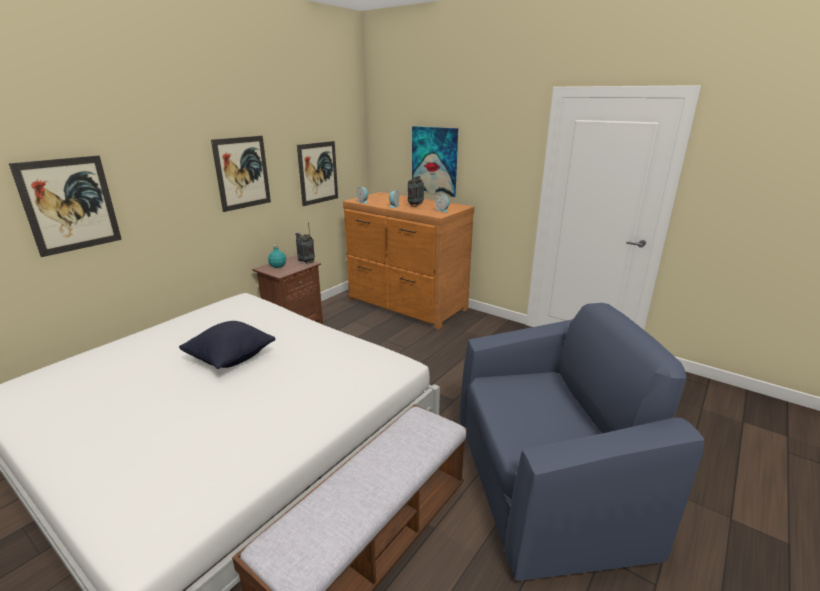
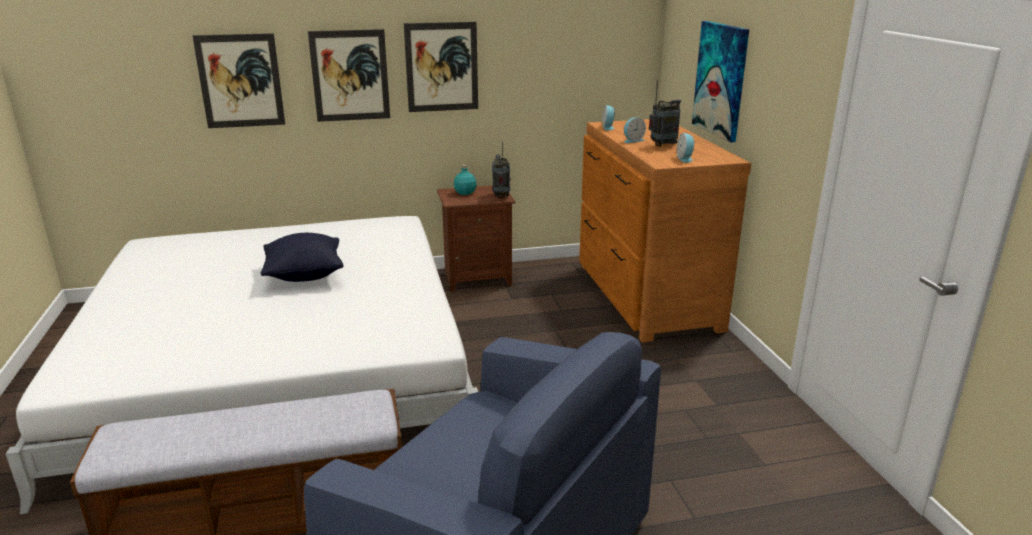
camera: 40 degrees right, 0 degrees up
(318, 173) = (563, 78): picture -> picture (350, 75)

